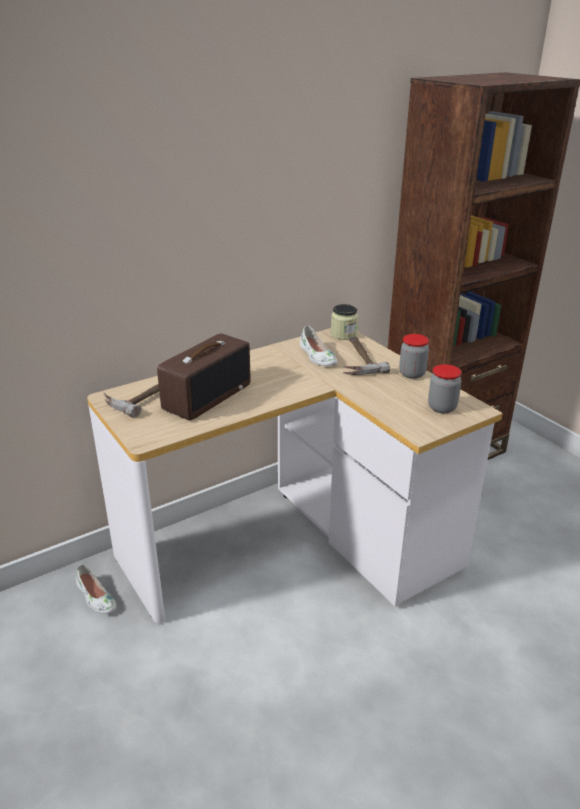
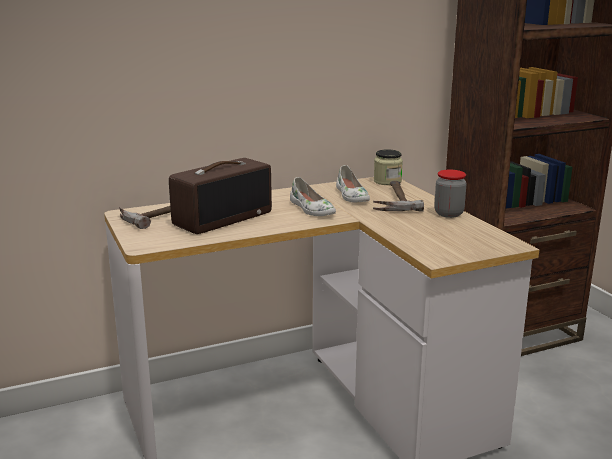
camera: 10 degrees right, 10 degrees down
(95, 597) = (93, 433): white shoe -> white shoe (311, 209)
(442, 407) = (471, 241): jar -> none

